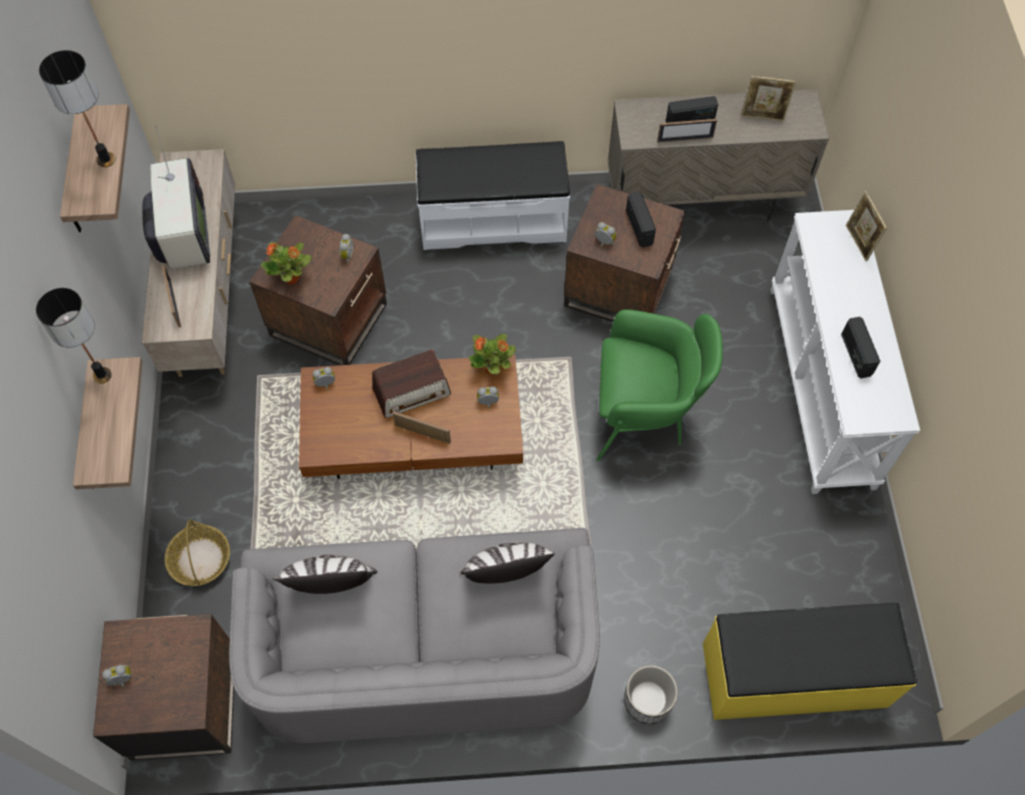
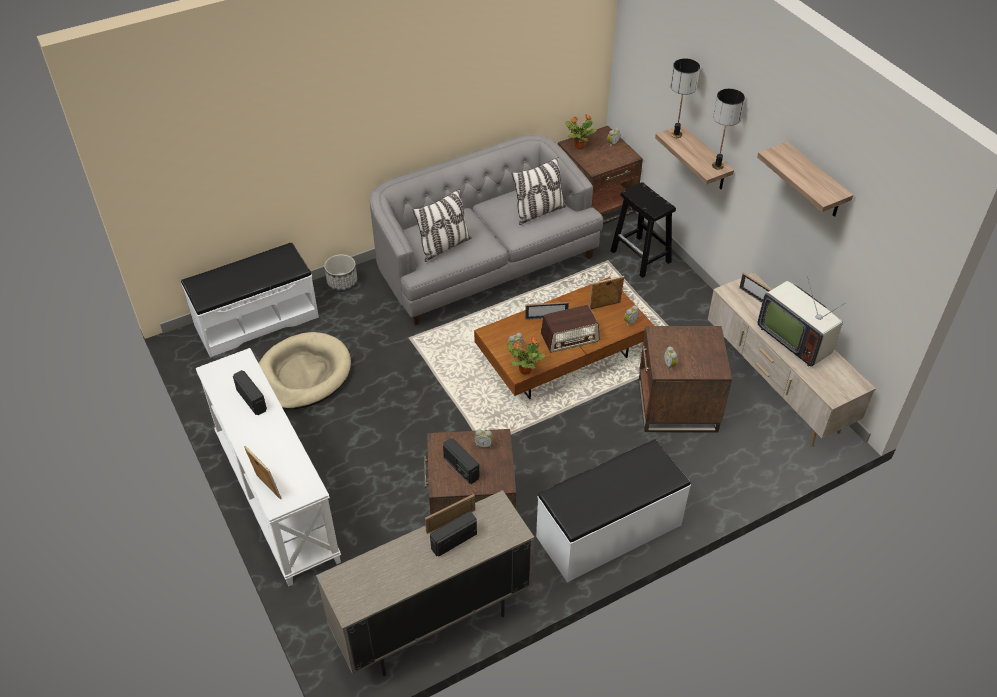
camera: 155 degrees right, 15 degrees down
(105, 160) = (796, 174): table lamp -> table lamp (676, 134)
(200, 559) = (641, 257): basket -> black stool
(292, 278) = (694, 337): potted plant -> potted plant (579, 146)
(412, 392) = (570, 337): radio -> radio turned 150 degrees counterclockwise
(644, 415) = (408, 427): green armchair -> none
(750, 548) = (303, 374): none -> beige dog bed
(763, 116) = (386, 573): picture frame -> picture frame (604, 307)
(794, 676) = (256, 320): yellow bench -> white bench

